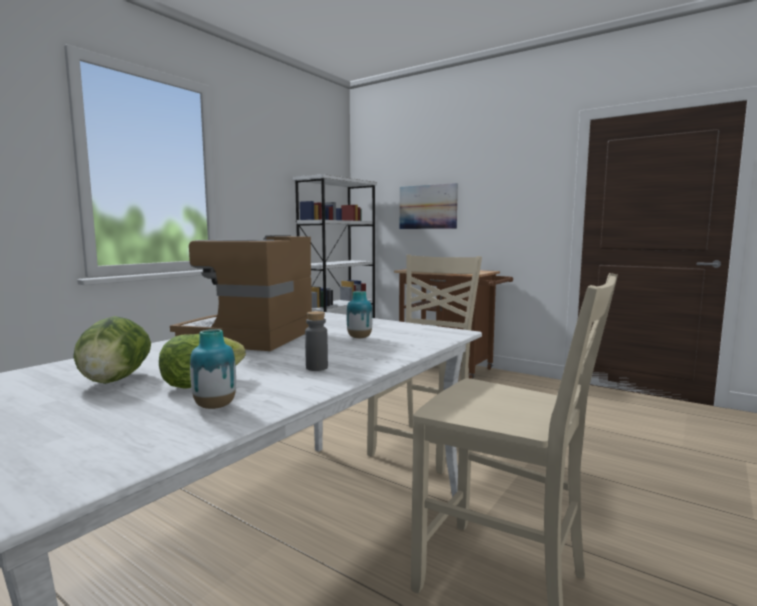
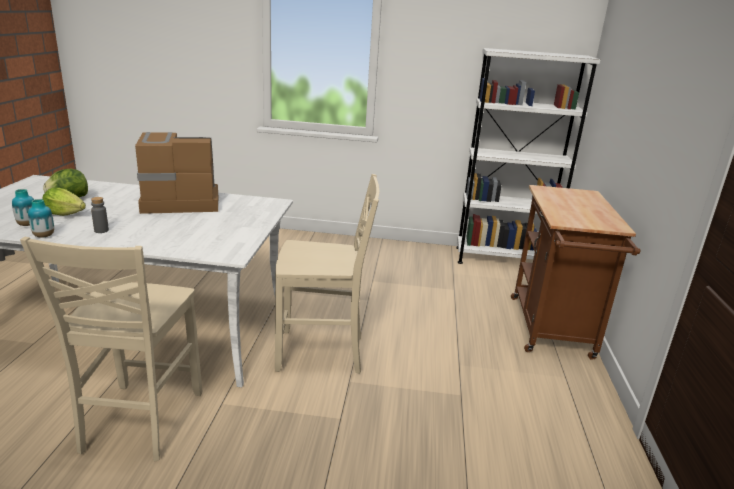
camera: 60 degrees right, 15 degrees up
(359, 338) = (191, 228): vase -> vase (44, 236)
(427, 207) = (623, 109): picture -> none

